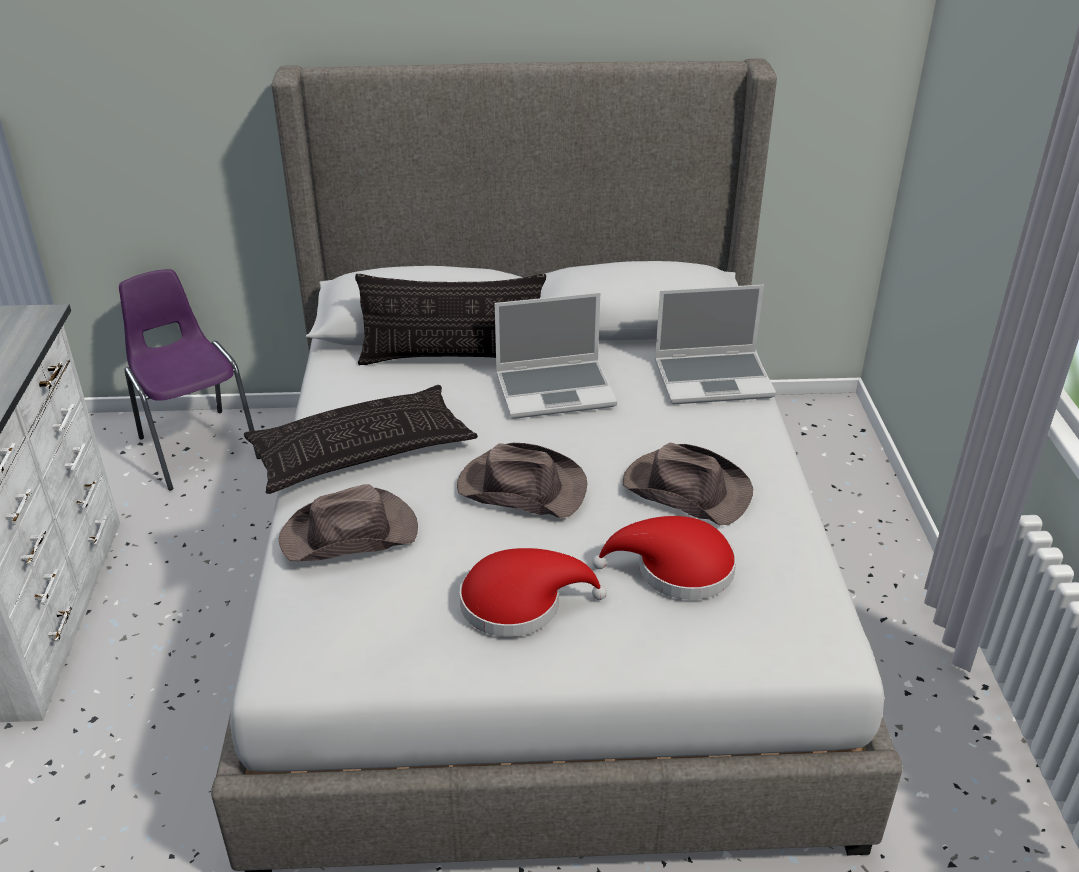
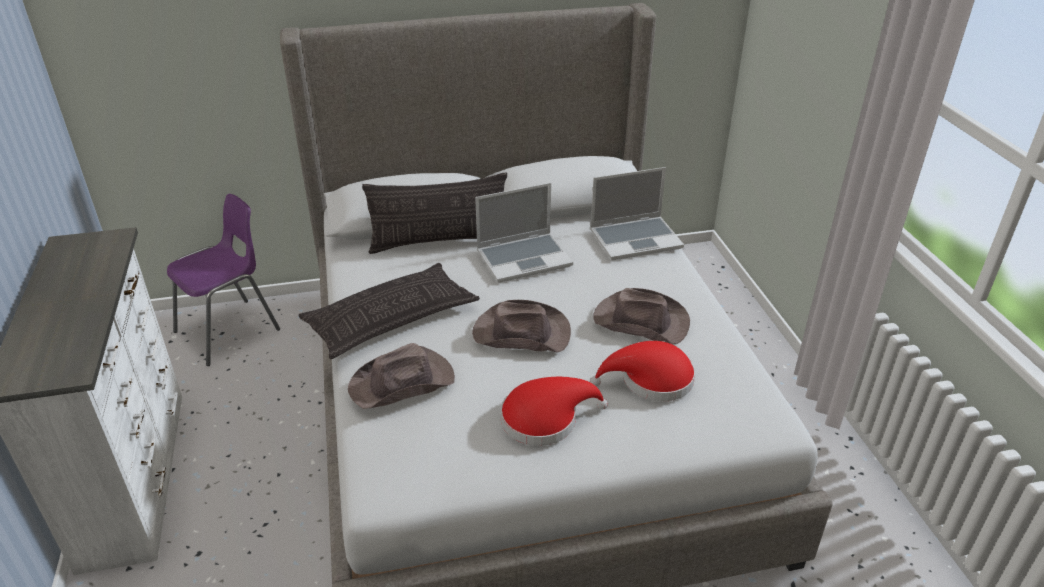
camera: 10 degrees left, 0 degrees up
(197, 446) = (230, 330): purple chair -> purple chair turned 90 degrees clockwise

